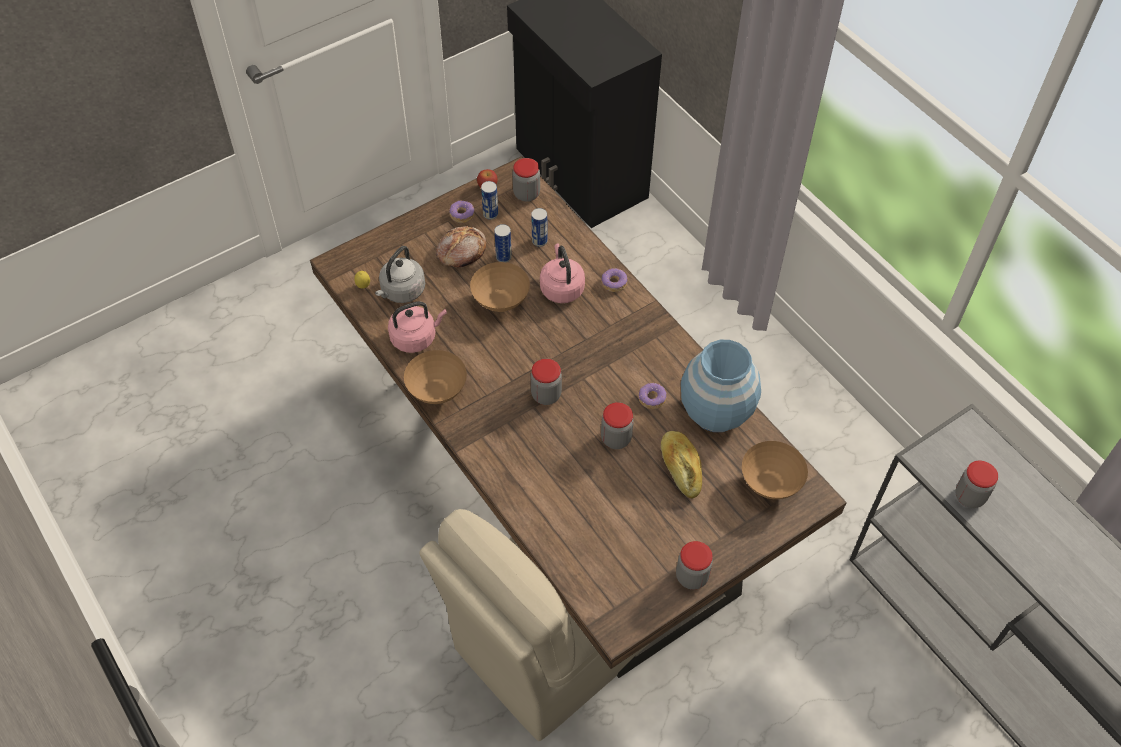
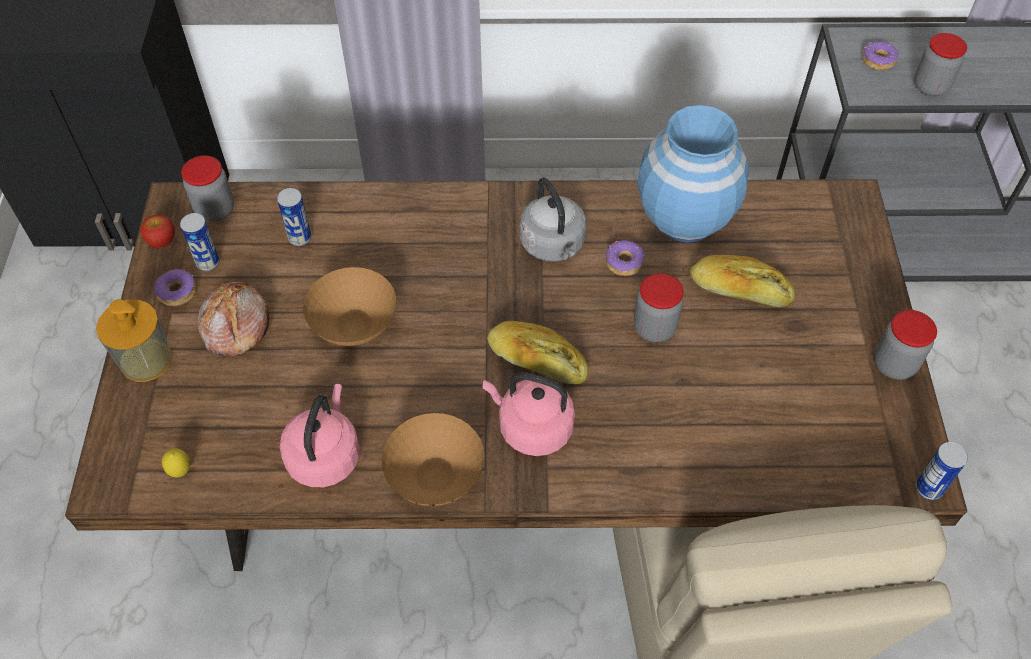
camera: 55 degrees left, 0 degrees up
(401, 292) = (234, 430): grey kettle -> grey kettle (553, 246)
(412, 231) = (146, 360): none -> soap dispenser
(503, 257) = (288, 287): can -> can (929, 488)
(546, 395) = (537, 361): jar -> bread
(561, 288) = (390, 256): pink kettle -> pink kettle (531, 428)
(613, 283) = (430, 204): donut -> donut (878, 61)
(770, 485) = (816, 227): brown bowl -> none

